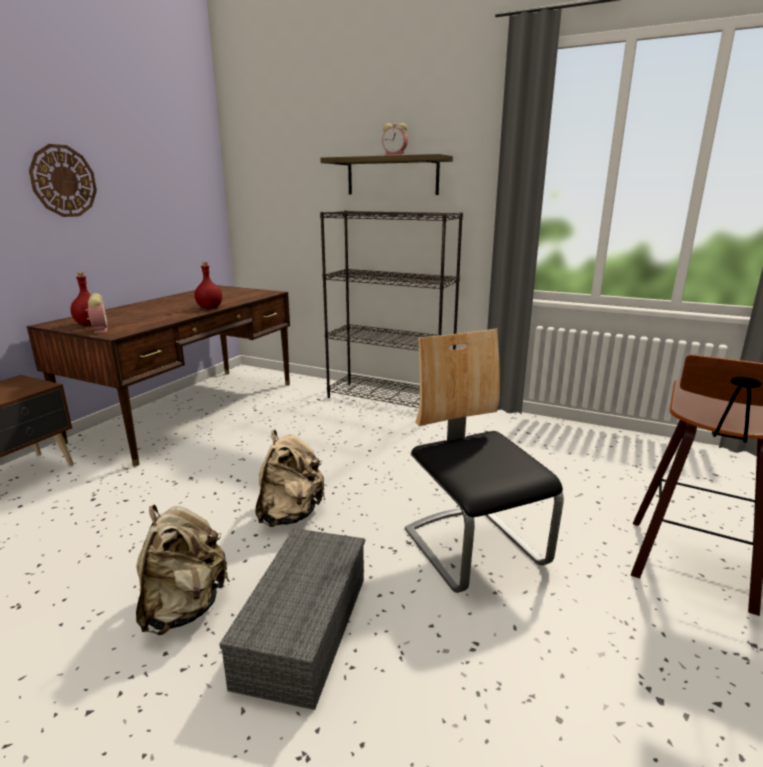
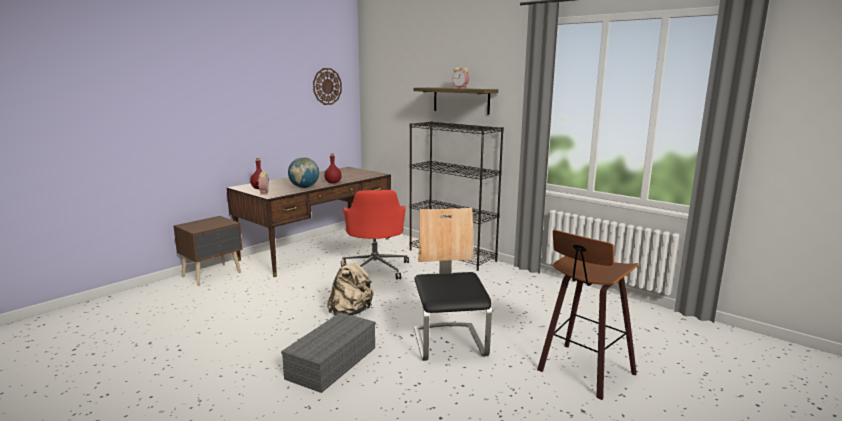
camera: 15 degrees right, 5 degrees down
(63, 181) = (256, 103): wall clock -> wall clock (327, 86)
(167, 318) = (304, 187): none -> globe
(184, 607) = (276, 345): beige backpack -> none
(293, 431) = (375, 268): none -> red office chair

